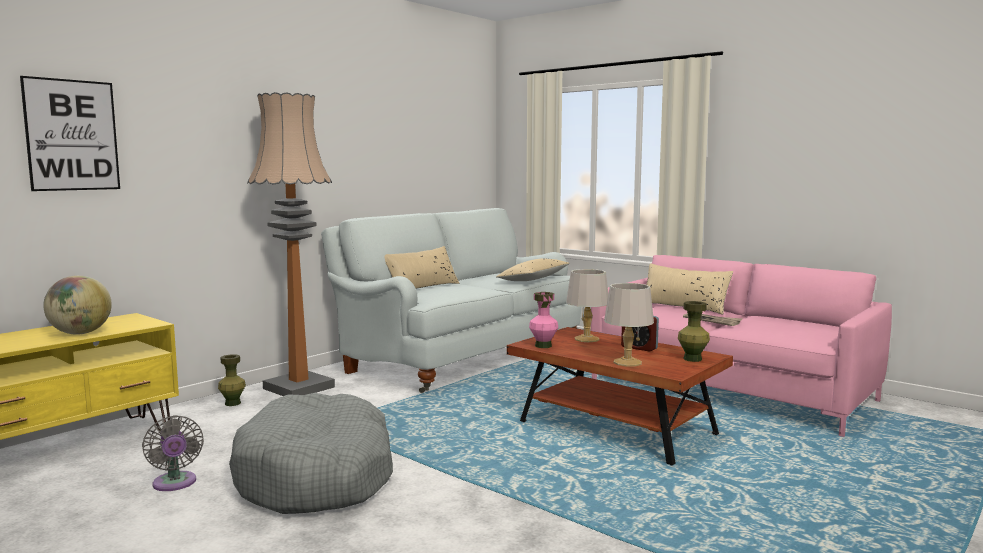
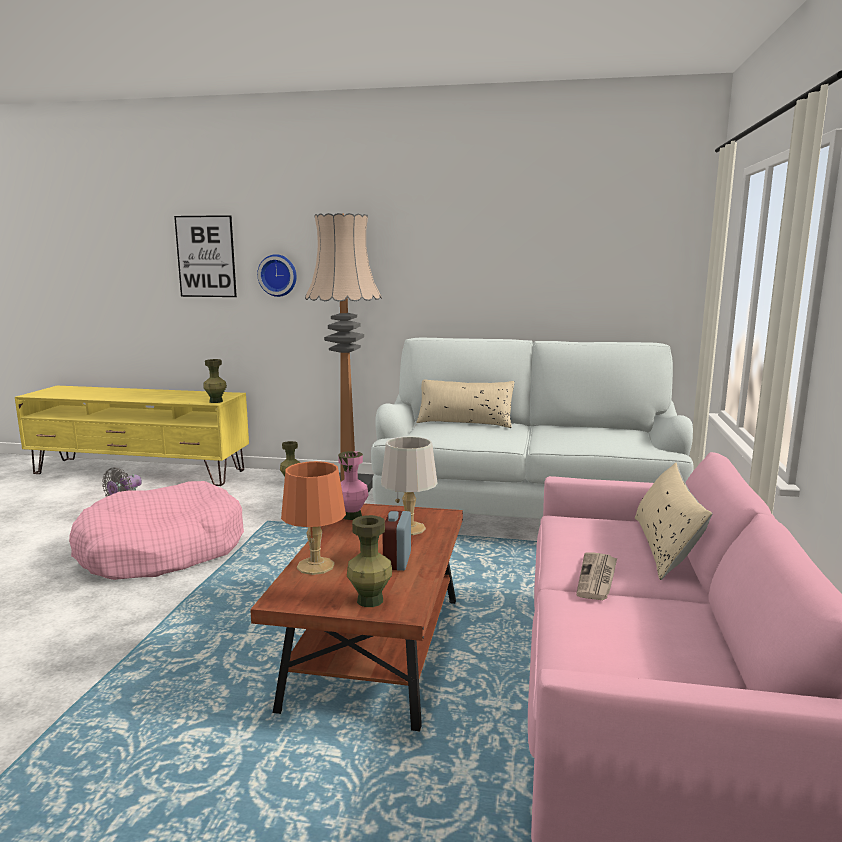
camera: 60 degrees right, 5 degrees up
(80, 333) = (172, 399): globe -> none
(152, 322) = (216, 401): none -> green vase
(175, 160) = (278, 275): none -> wall clock
(317, 476) = (161, 550): grey dog bed -> pink dog bed
(534, 279) = (596, 445): beige pillow -> none
(627, 362) = (316, 566): grey table lamp -> orange table lamp

